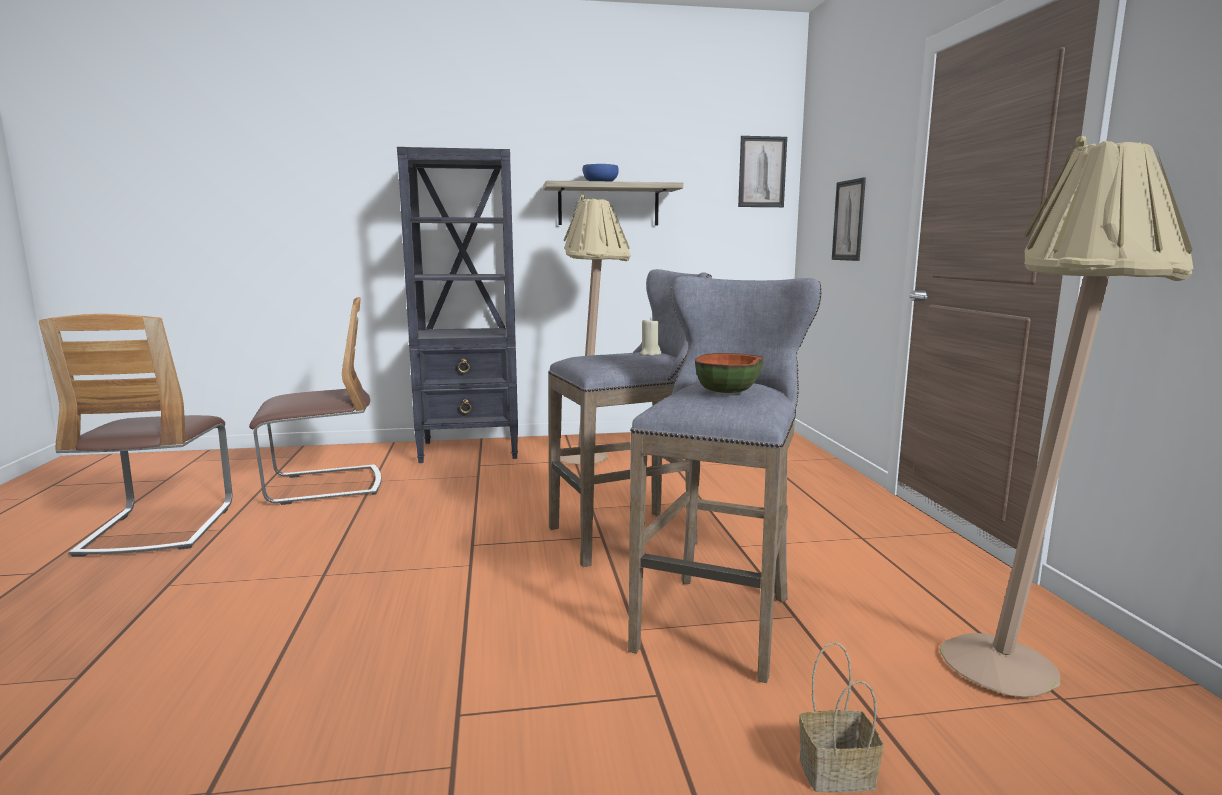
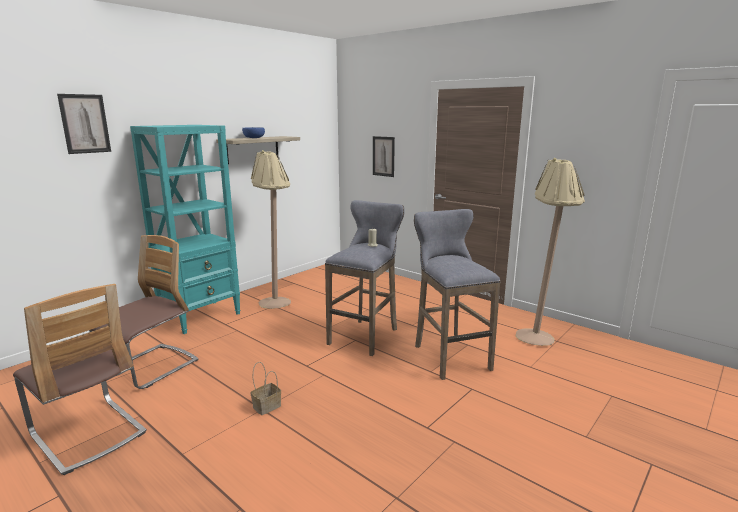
camera: 40 degrees left, 5 degrees up
(471, 450) = (201, 316): black bookcase -> turquoise bookcase
(728, 391) = (461, 262): bowl -> none
(762, 172) = (322, 126): picture -> picture (85, 124)
(835, 773) = (542, 386): basket -> basket (266, 407)

